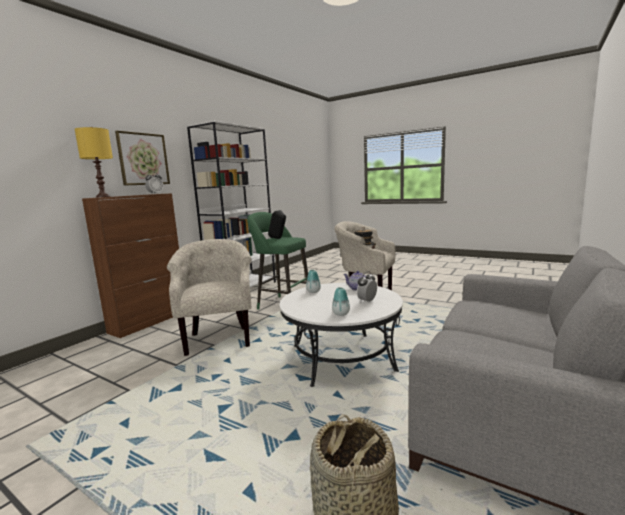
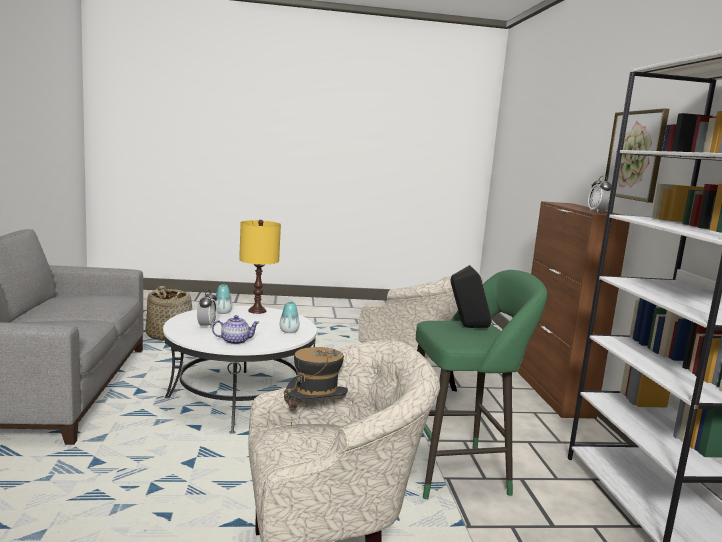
camera: 140 degrees right, 0 degrees up
(103, 197) = (565, 203): yellow table lamp -> yellow table lamp (257, 311)

